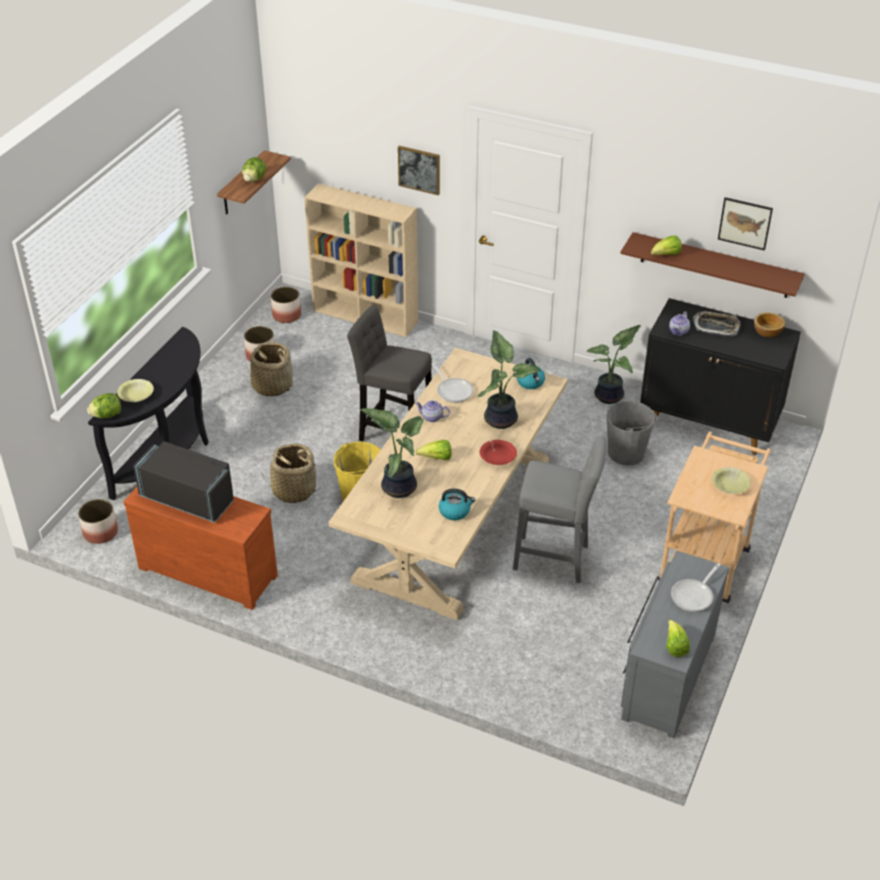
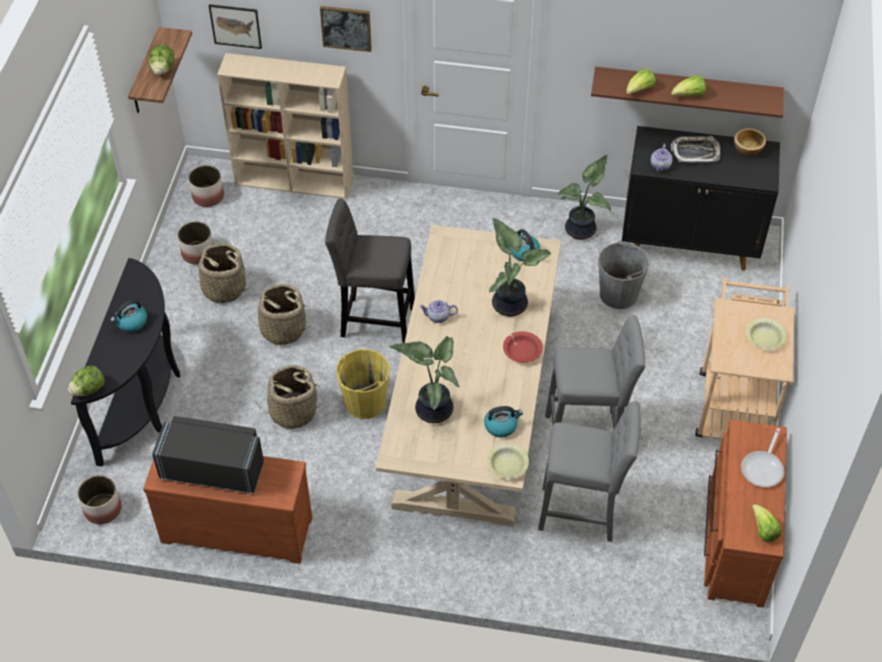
camera: 15 degrees left, 10 degrees up
(136, 395) = (112, 357): yellow bowl -> yellow bowl (507, 465)
(164, 373) = (131, 322): none -> kettle
(310, 425) = (282, 329): none -> basket
(436, 458) = (460, 366): lettuce -> lettuce (688, 95)
(453, 390) = (448, 279): frying pan -> none
(526, 623) = (582, 513): none -> grey stool
(665, 674) = (734, 539): grey dresser -> brown dresser
(745, 223) = (719, 46): picture -> picture (235, 26)

